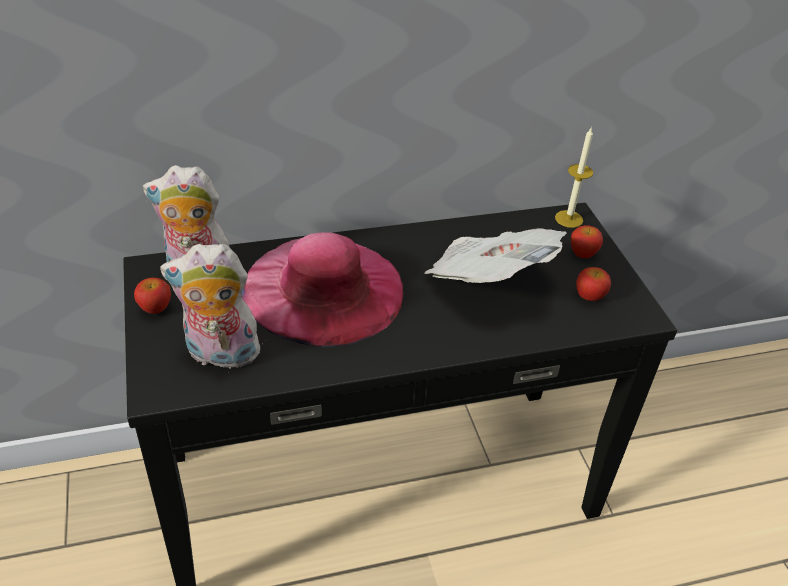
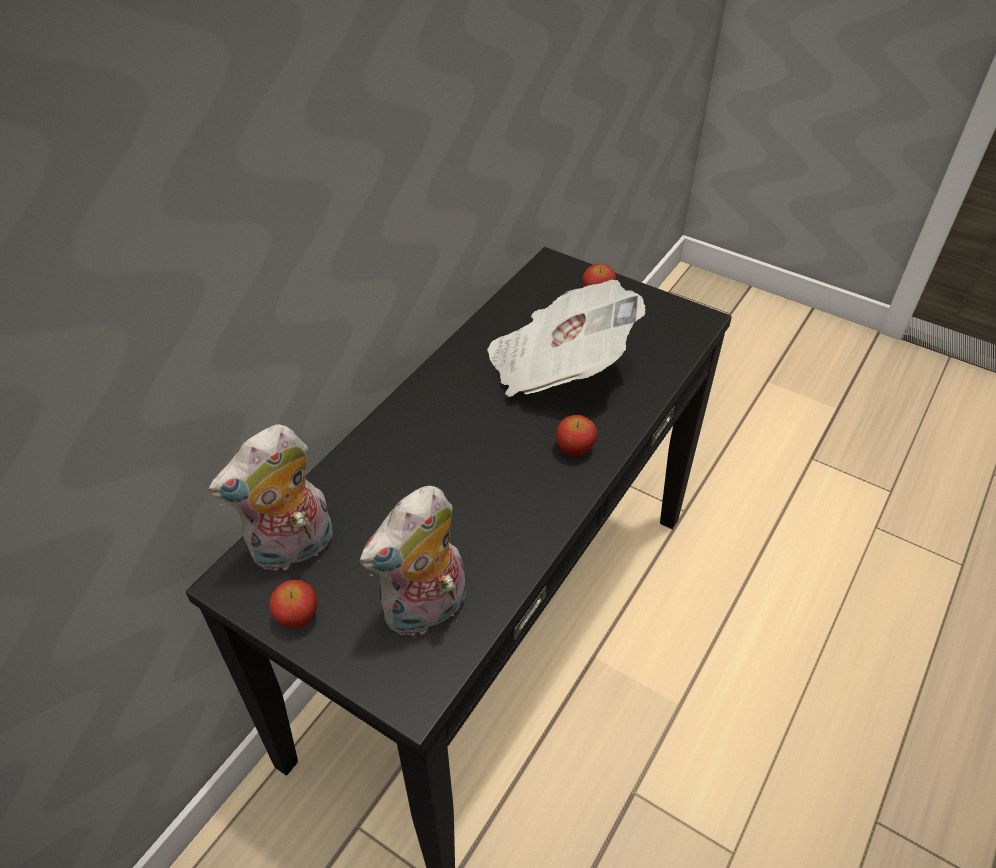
camera: 40 degrees left, 5 degrees up
(323, 289) = (435, 474): pink hat -> none
(569, 219) = (551, 270): candle -> none
(590, 296) = (646, 329): apple -> apple (575, 448)

